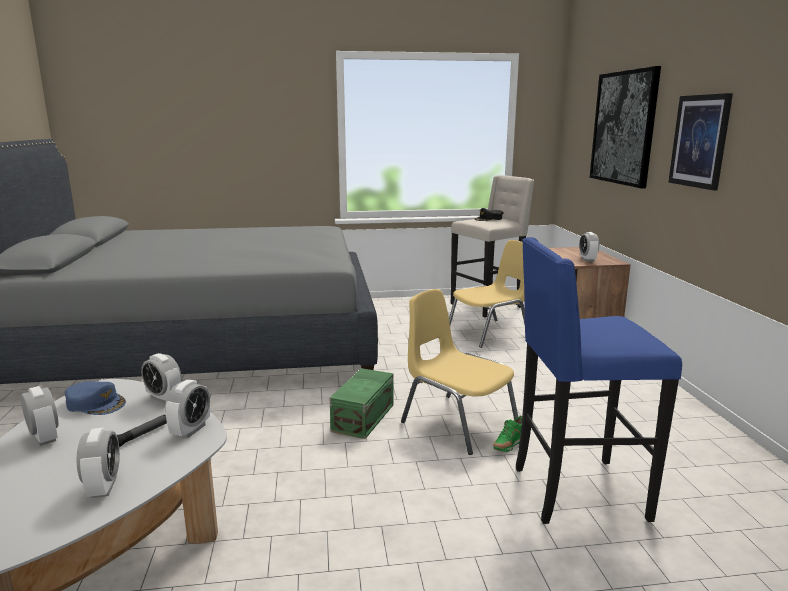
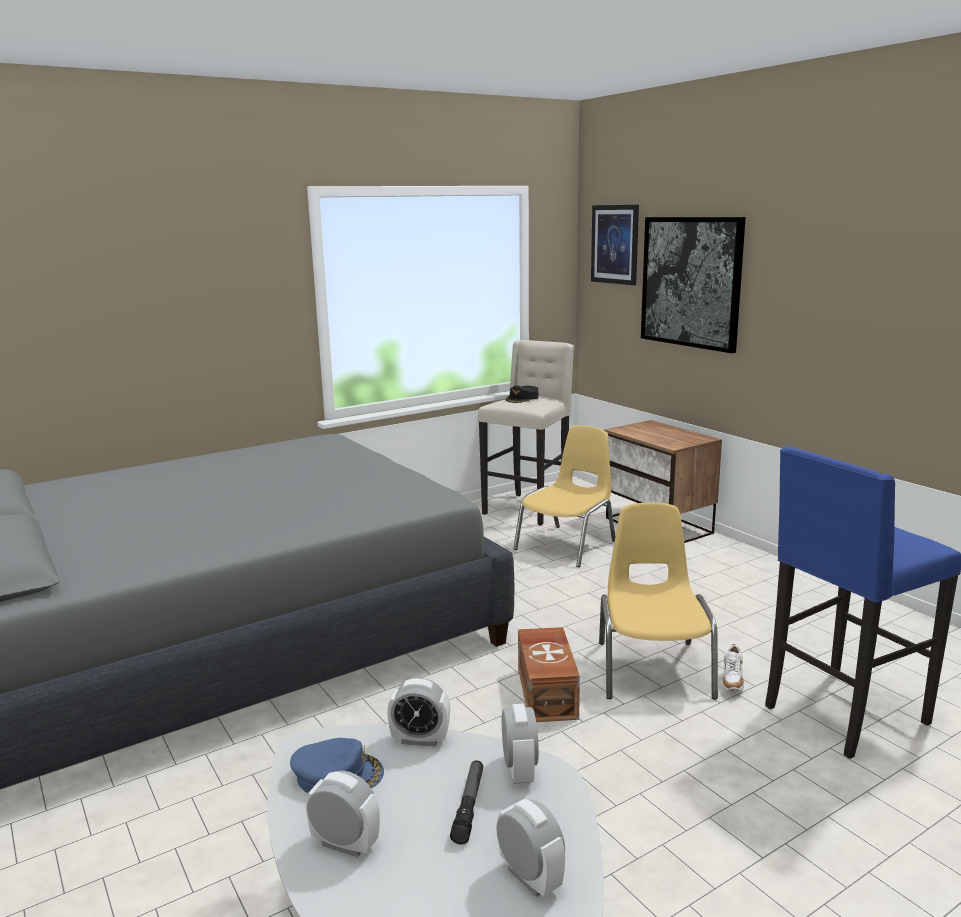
camera: 25 degrees left, 0 degrees up
(364, 417) = (548, 692): green storage box -> brown storage box
(457, 421) = (653, 668): yellow chair -> yellow chair turned 75 degrees clockwise
(508, 446) = (732, 683): green shoe -> white shoe
(587, 260) = (674, 440): alarm clock -> none
(699, 141) = (814, 304): picture -> picture (615, 244)

